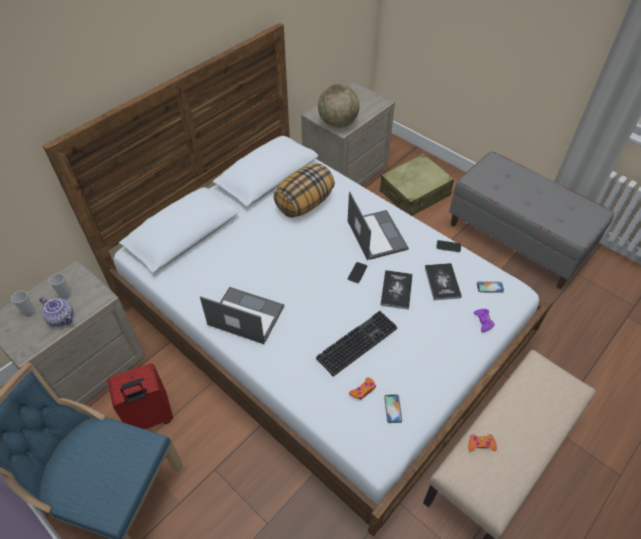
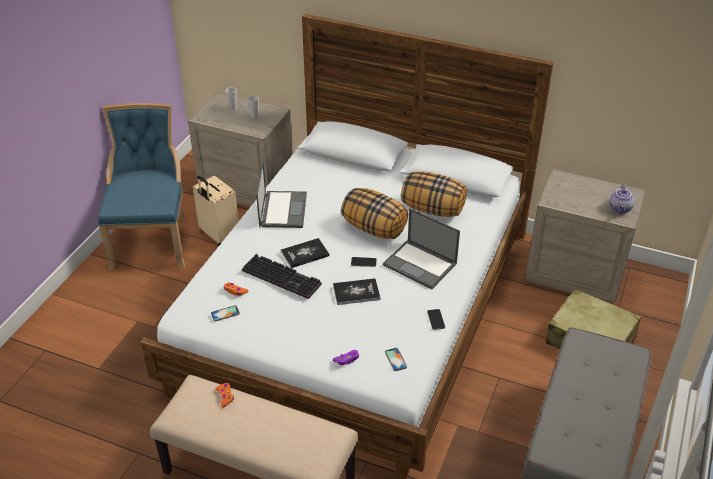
camera: 70 degrees right, 10 degrees down
(62, 318) = (234, 122): teapot -> teapot (620, 209)
(150, 418) = (218, 235): red suitcase -> beige suitcase
(311, 251) = (374, 228): none -> pillow
(338, 123) = (559, 196): globe -> none
(376, 234) = (420, 264): laptop -> laptop turned 75 degrees clockwise
(442, 282) = (383, 322): book -> book (305, 254)

